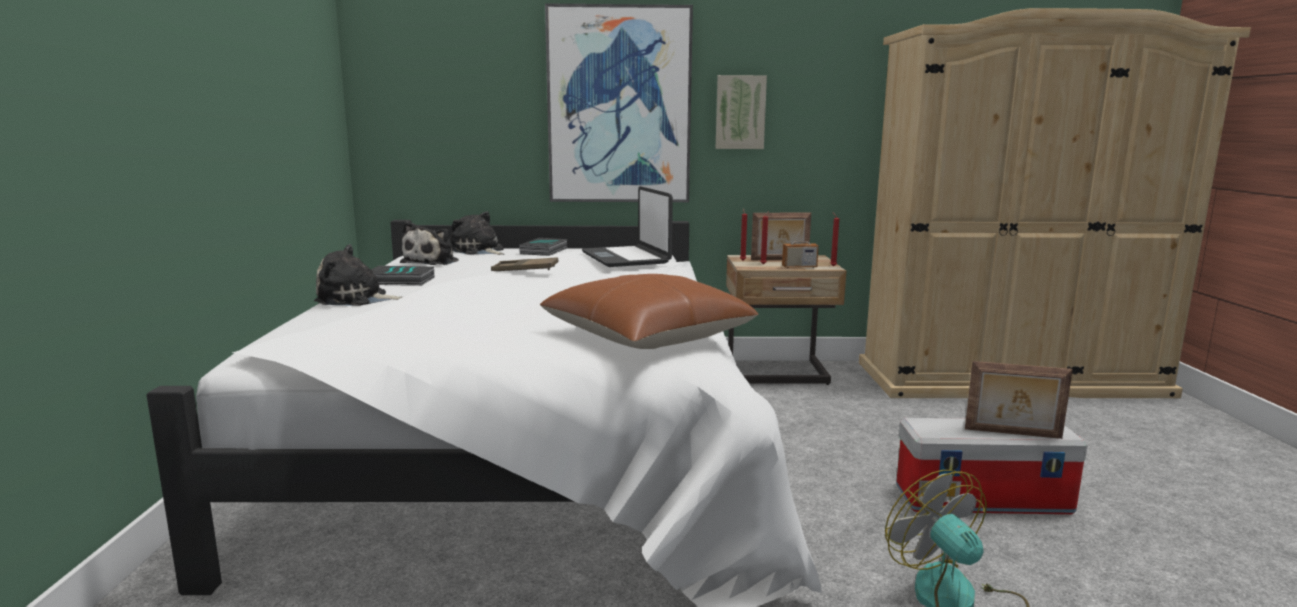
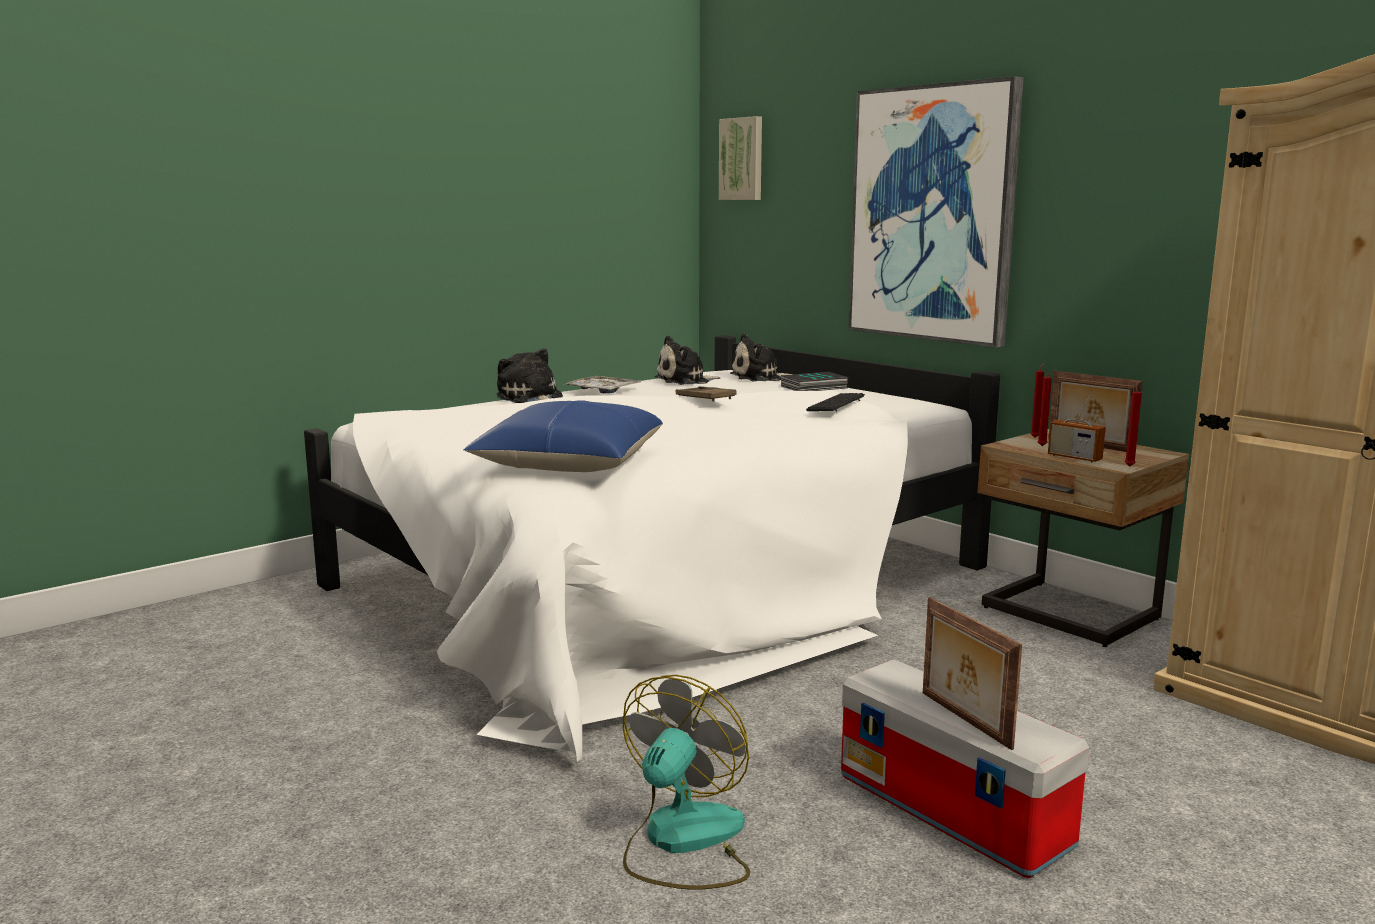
camera: 50 degrees right, 0 degrees up
(399, 281) = (603, 391): book -> tray
(478, 251) = (759, 378): plush toy -> plush toy turned 105 degrees counterclockwise
(626, 258) = (836, 404): laptop -> keyboard
(647, 336) = (569, 463): brown pillow -> blue pillow
(740, 112) = (1078, 224): picture -> picture (742, 159)

